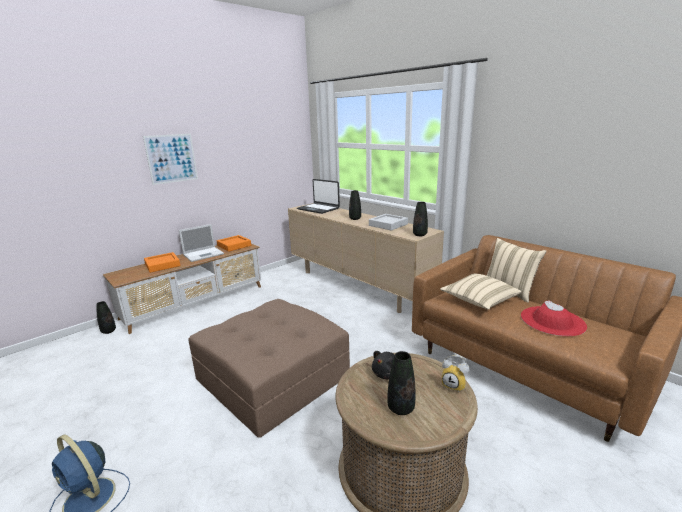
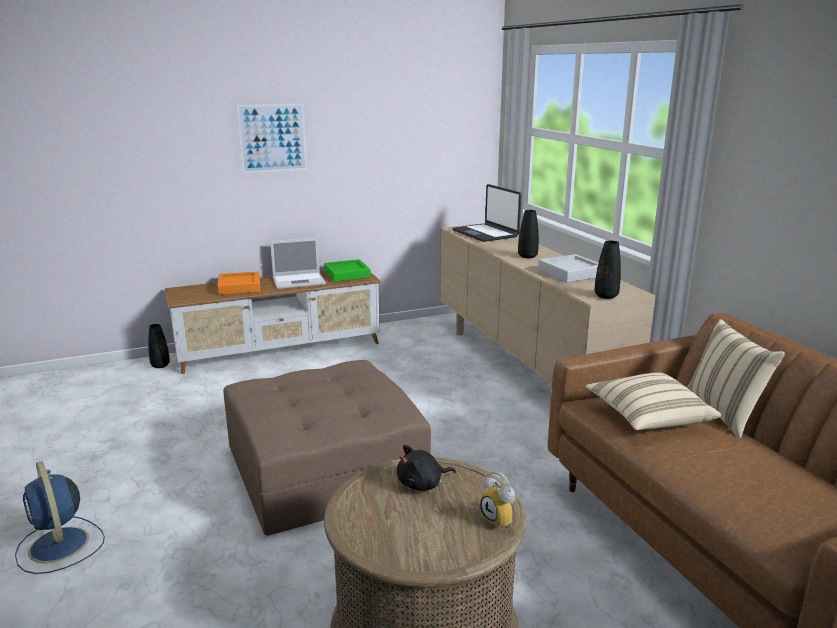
camera: 20 degrees right, 0 degrees up
(234, 246) = (347, 274): orange tray -> green tray
(401, 408) = (403, 527): black vase -> none
(552, 321) = (746, 472): red hat -> none

